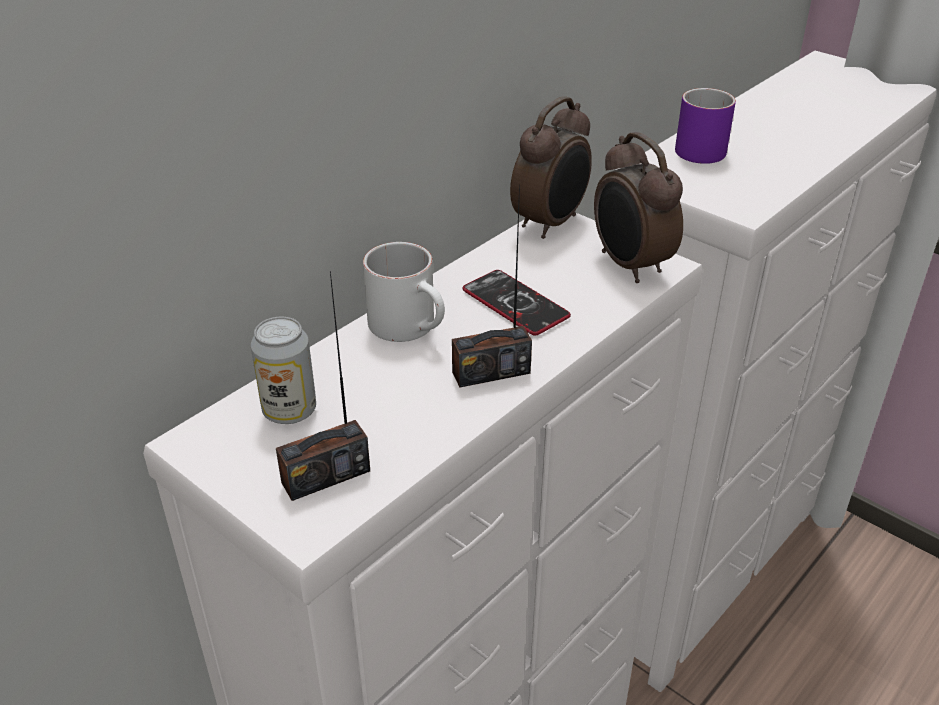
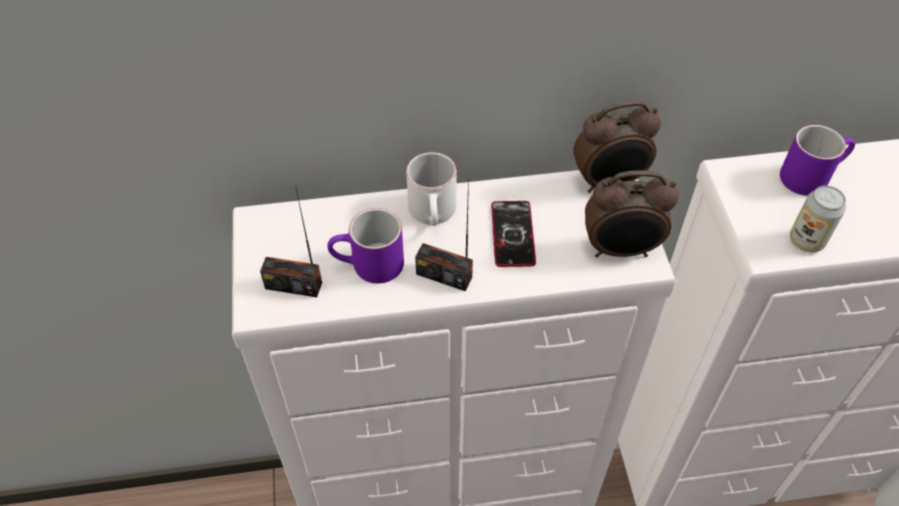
camera: 40 degrees right, 15 degrees up
(289, 410) = (316, 231): can -> can (806, 240)
(395, 409) = (368, 266): none -> purple mug
(629, 266) = (621, 250): alarm clock -> alarm clock turned 105 degrees counterclockwise

